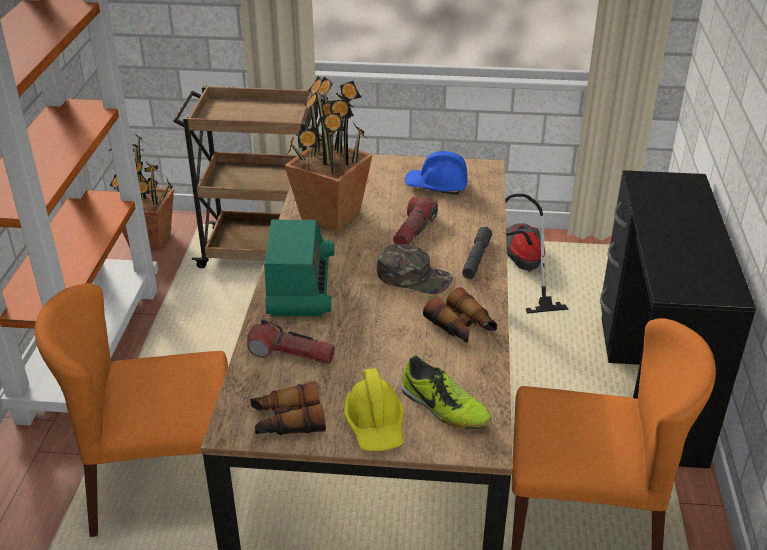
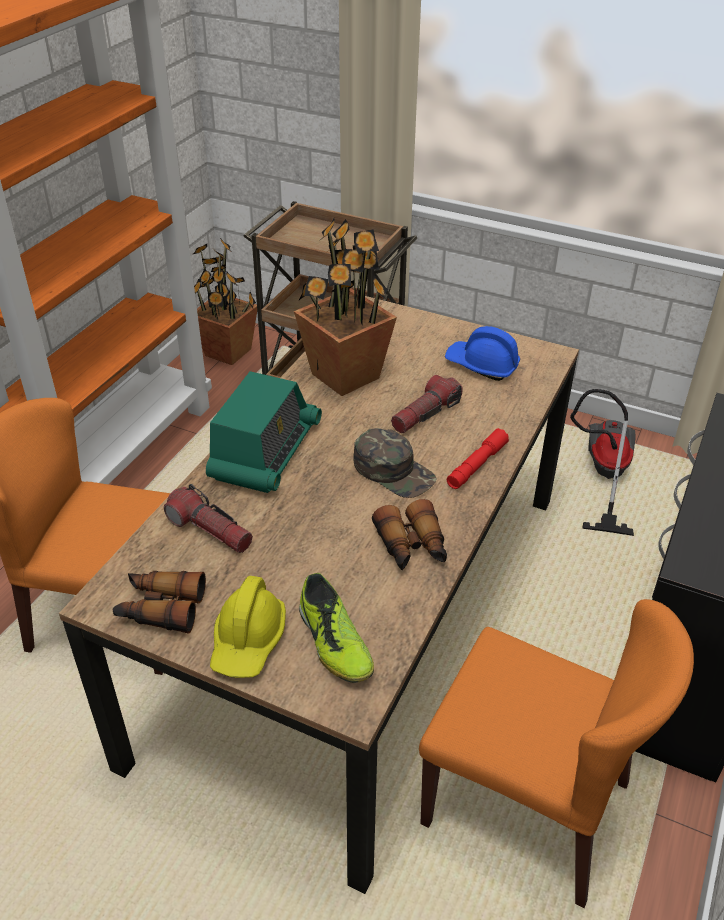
camera: 20 degrees right, 5 degrees up
(476, 258) = (477, 465): grey flashlight -> red flashlight

